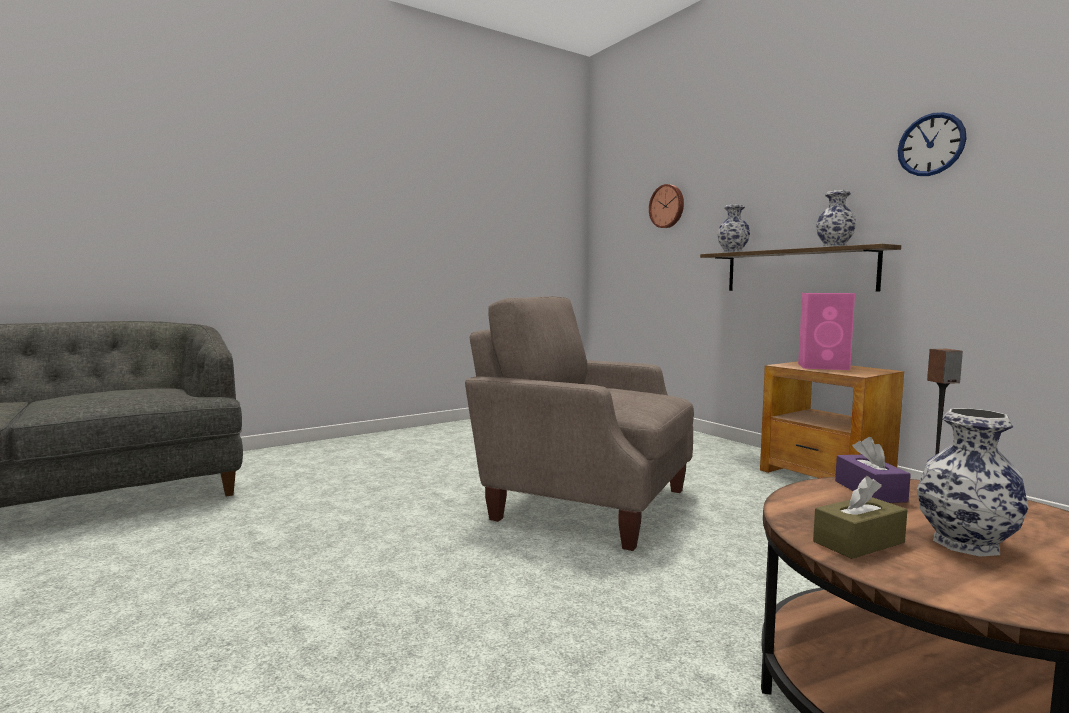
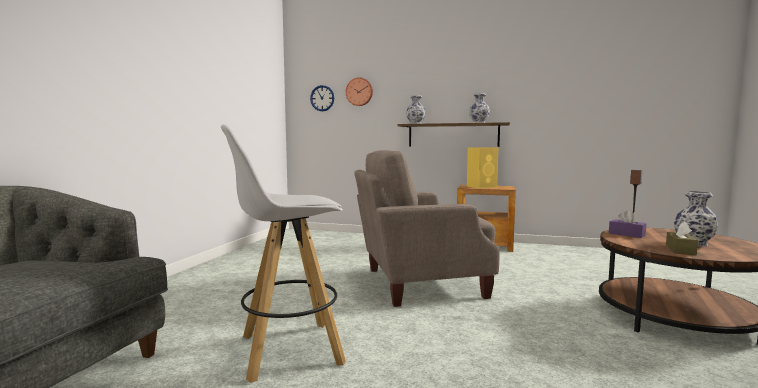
camera: 40 degrees left, 0 degrees up
(308, 526) = (288, 350): none -> white stool
(824, 367) = (482, 186): pink speaker -> yellow speaker
(931, 144) = (521, 75): wall clock -> wall clock (322, 98)

